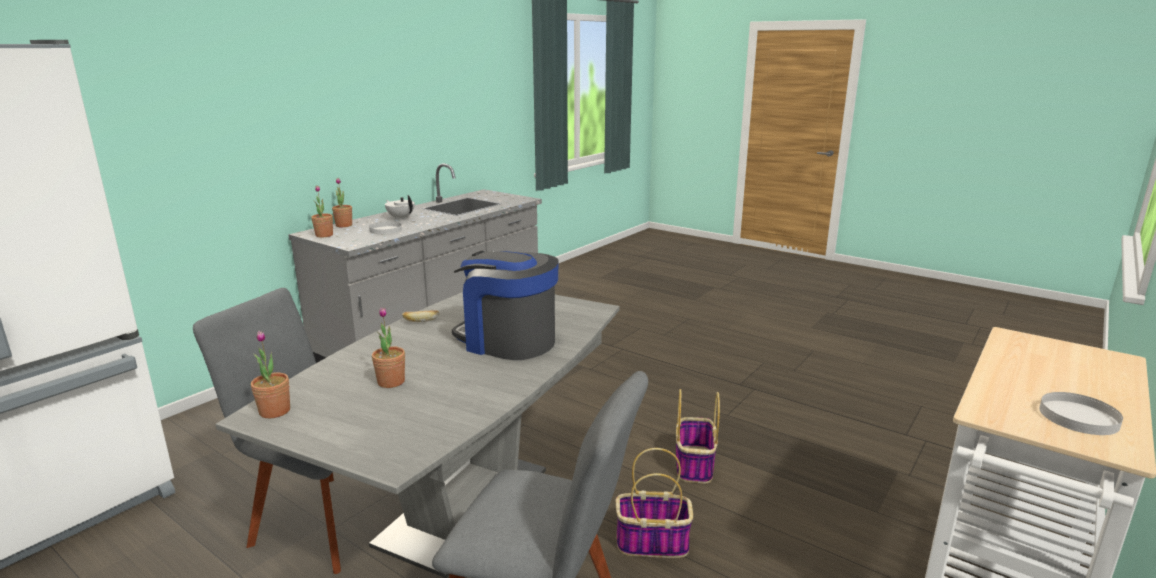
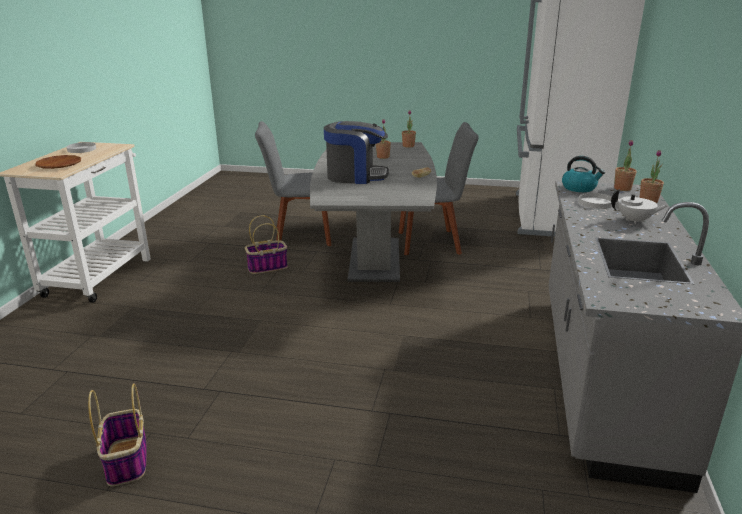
camera: 155 degrees right, 5 degrees up
(356, 241) = (579, 188): none -> kettle
(694, 464) = (253, 306): basket -> basket (127, 462)
(1045, 360) = (59, 165): none -> brown plate

